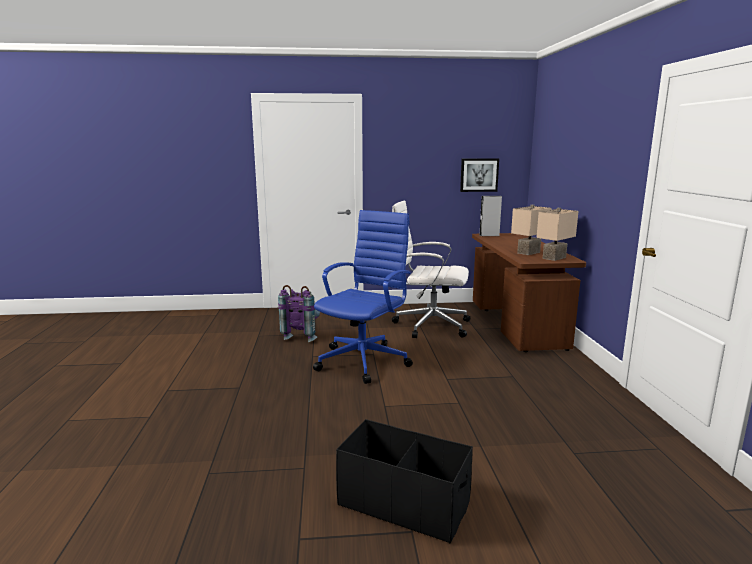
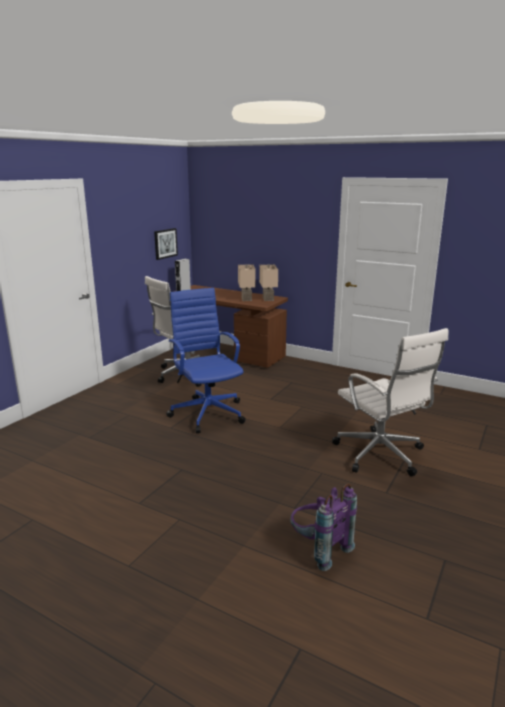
camera: 55 degrees left, 5 degrees up
(302, 335) = (123, 420): purple backpack -> purple backpack (318, 549)
(404, 503) = (381, 455): black storage box -> white office chair

